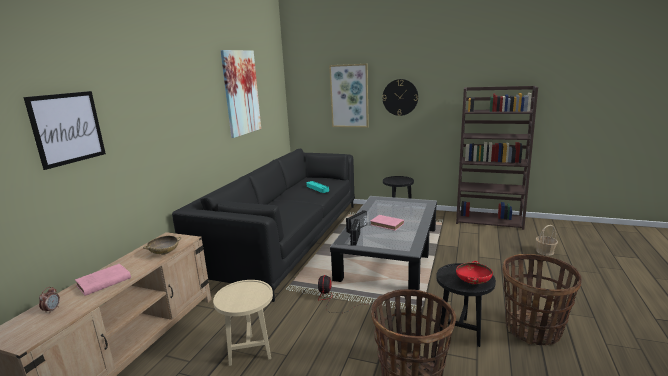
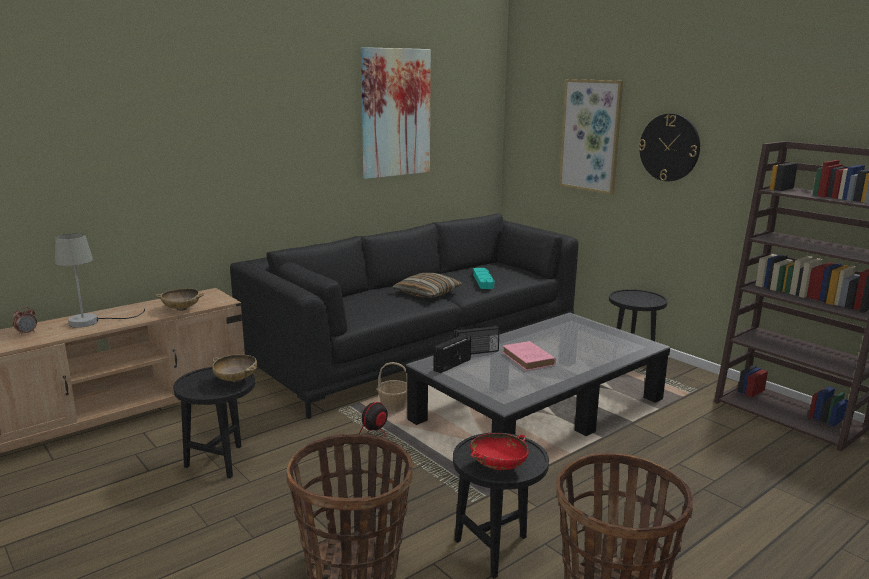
camera: 30 degrees right, 0 degrees up
(67, 128) = (94, 135): picture -> none
(102, 282) = (93, 321): pink book -> grey table lamp
(250, 350) = (222, 460): beige side table -> black side table
(256, 288) = (236, 380): none -> beige bowl
(297, 202) = (427, 293): none -> pillow
(544, 251) = (826, 499): basket -> basket (393, 406)

